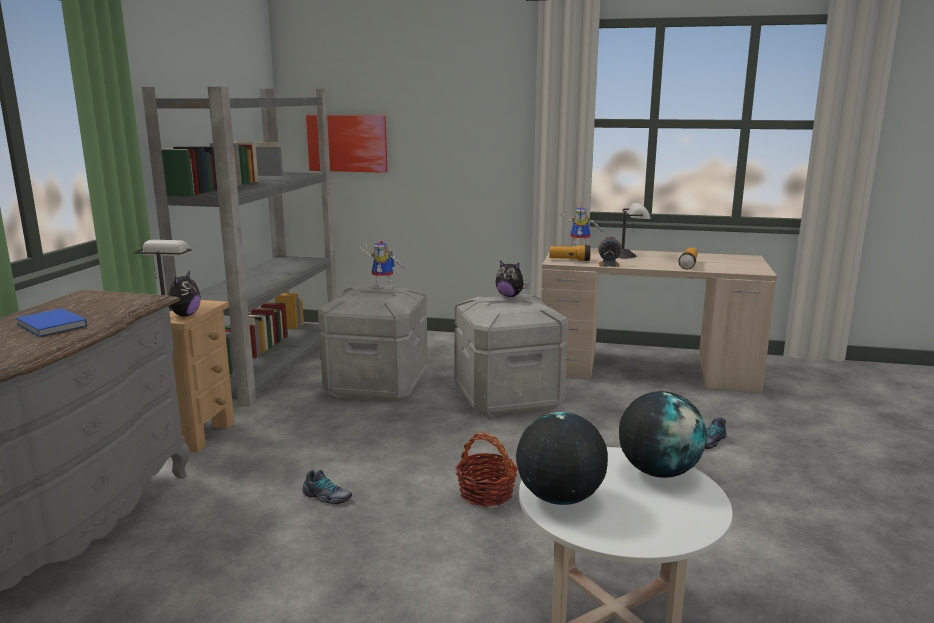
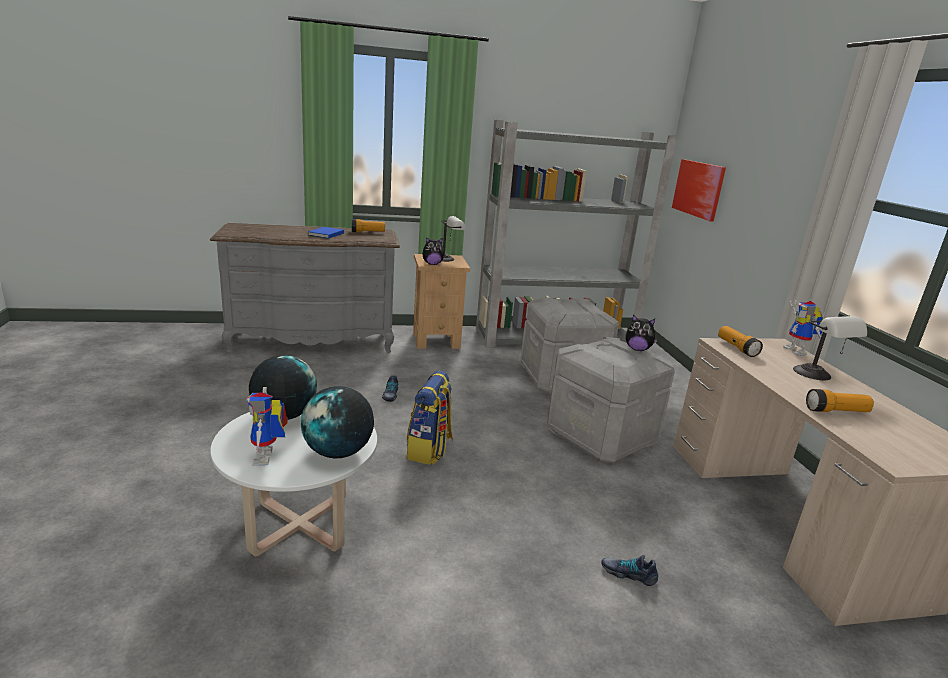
camera: 65 degrees right, 5 degrees up
(80, 302) = (368, 232): none -> flashlight
(385, 287) = (594, 306): toy robot -> toy robot (268, 458)
(486, 493) = (429, 450): basket -> backpack
(510, 296) = (637, 349): plush toy -> plush toy turned 75 degrees counterclockwise
(609, 264) = (752, 367): alarm clock -> none

